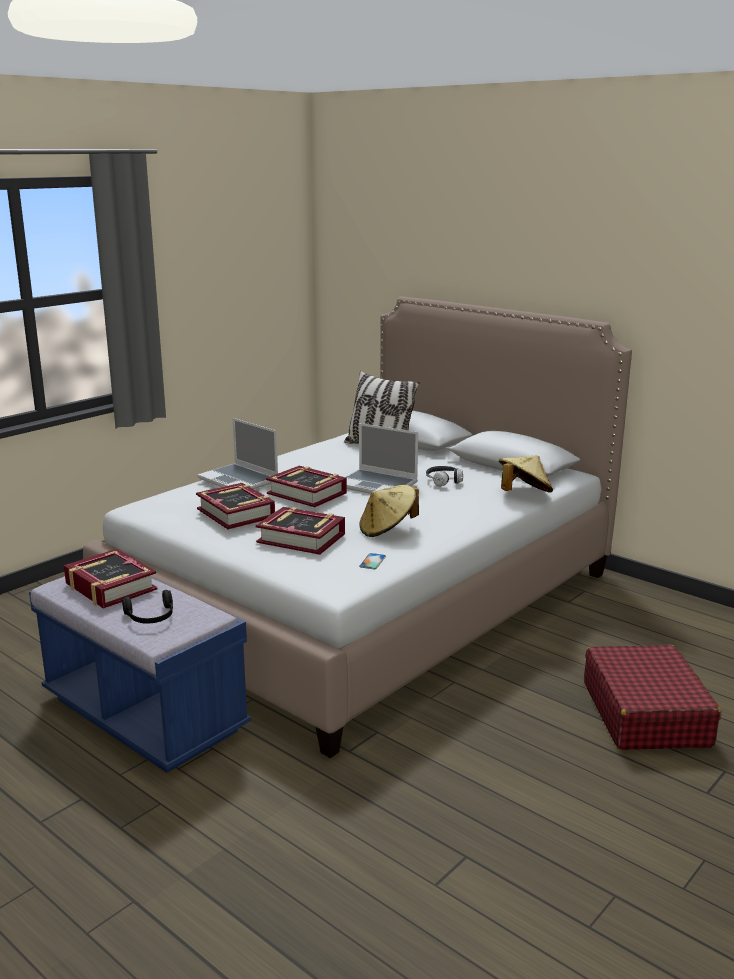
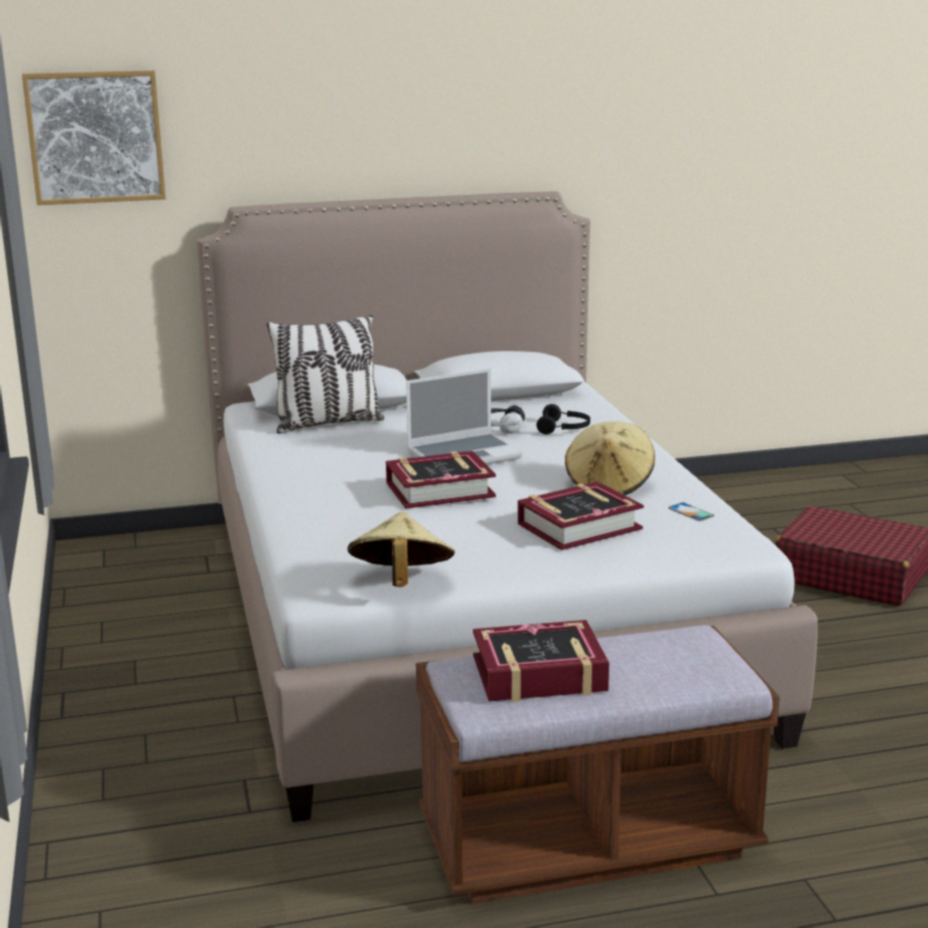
camera: 55 degrees left, 0 degrees up
(144, 715) = (588, 842): blue bench -> brown bench
(151, 617) = (668, 667): black headphones -> black headphones (564, 428)
(236, 513) = (453, 537): book -> none
(239, 480) = (329, 511): laptop -> none
(349, 242) = (95, 137): none -> picture
(524, 494) = (591, 410): beige hat -> beige hat (400, 582)

